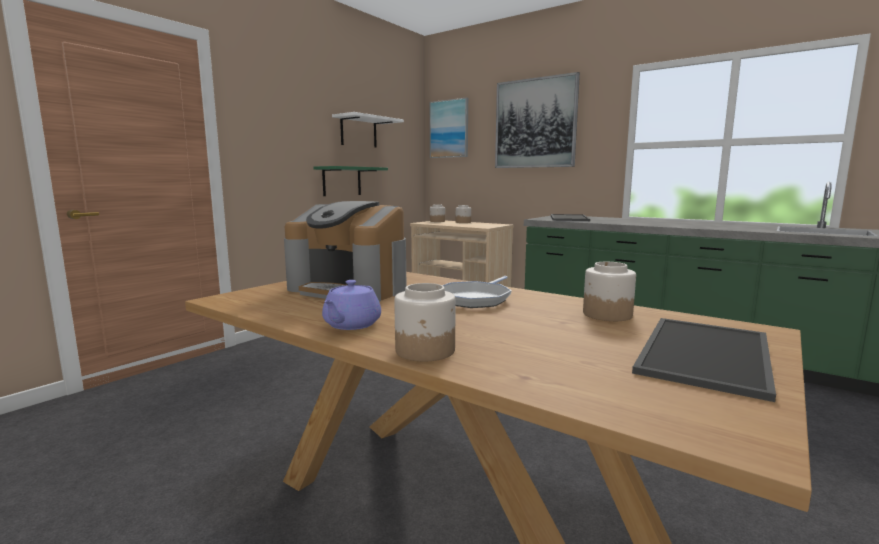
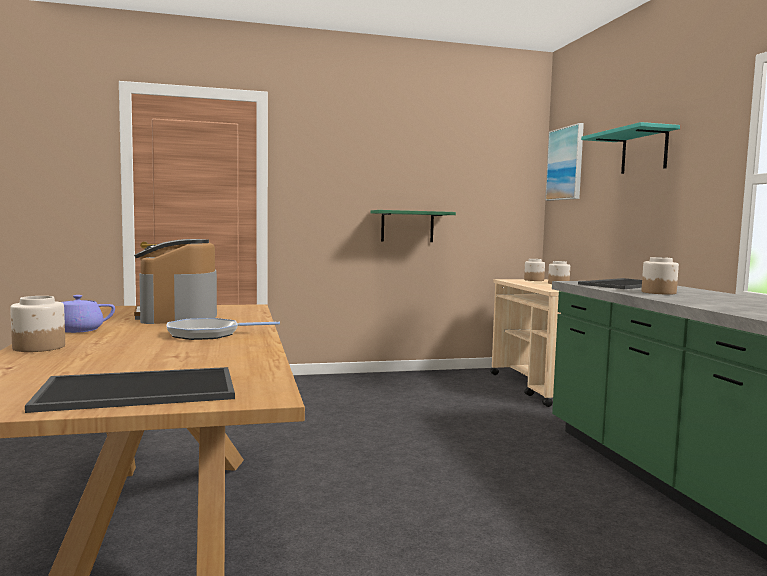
camera: 40 degrees right, 5 degrees down
(358, 132) = (435, 173): white shelf -> none
(535, 123) = (644, 151): picture -> turquoise shelf
(607, 314) = (228, 360): jar -> jar (658, 292)

